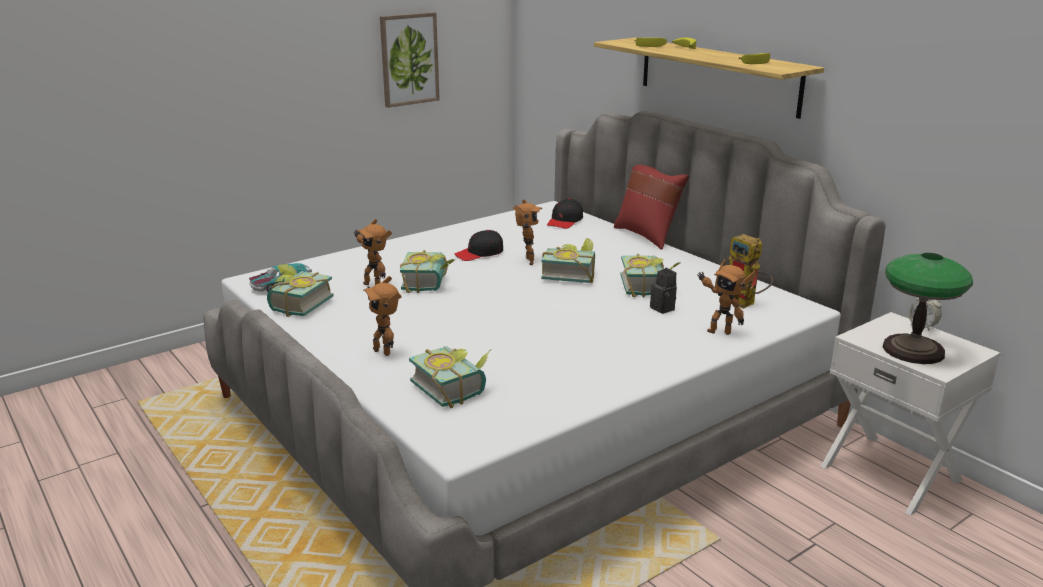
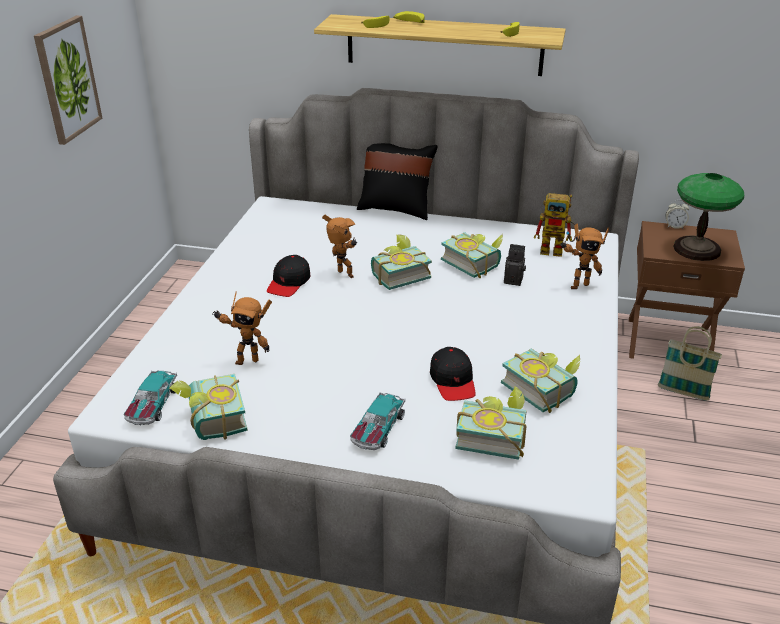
camera: 40 degrees left, 10 degrees up
(384, 351) = (377, 429): toy robot -> toy car
(430, 283) = (299, 336): book -> book (542, 389)
(565, 221) = (306, 217): black cap -> black cap (453, 381)
(648, 236) = (395, 209): red pillow -> black pillow
(839, 518) = (683, 393): none -> basket
(891, 472) = (668, 341): white nightstand -> brown nightstand

